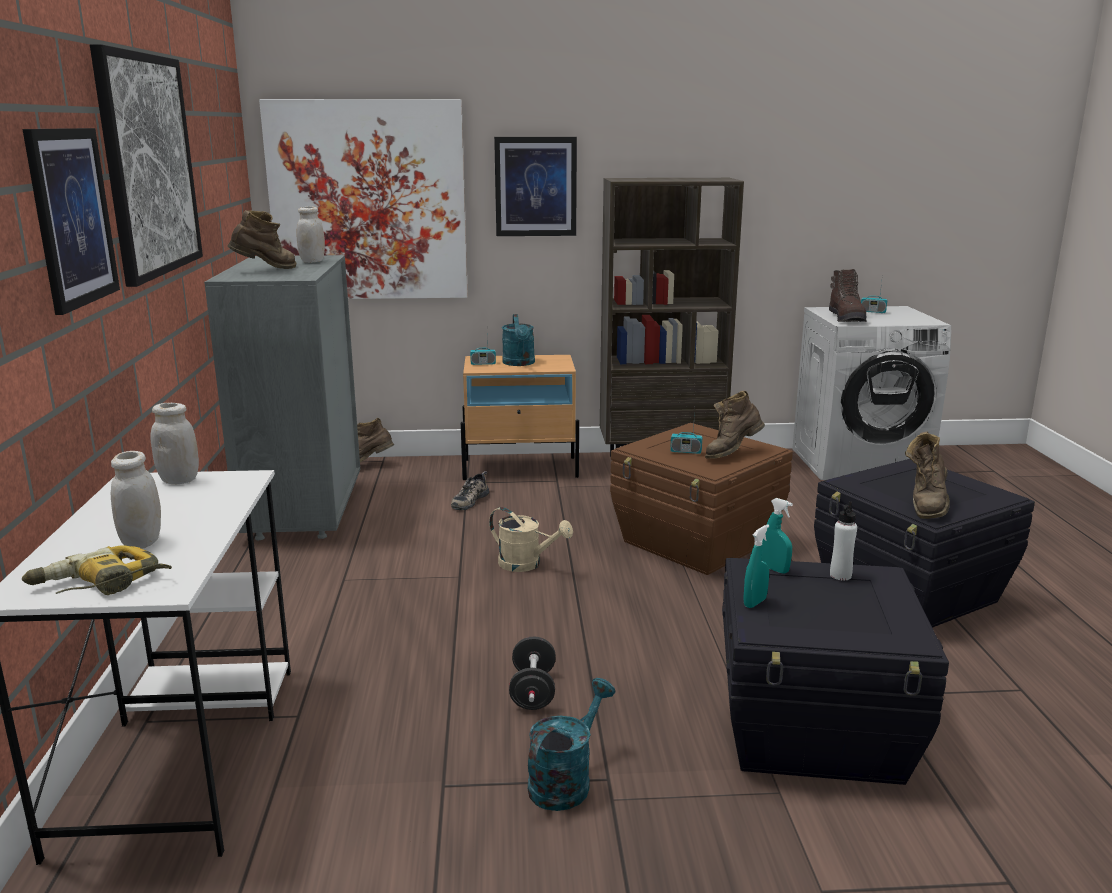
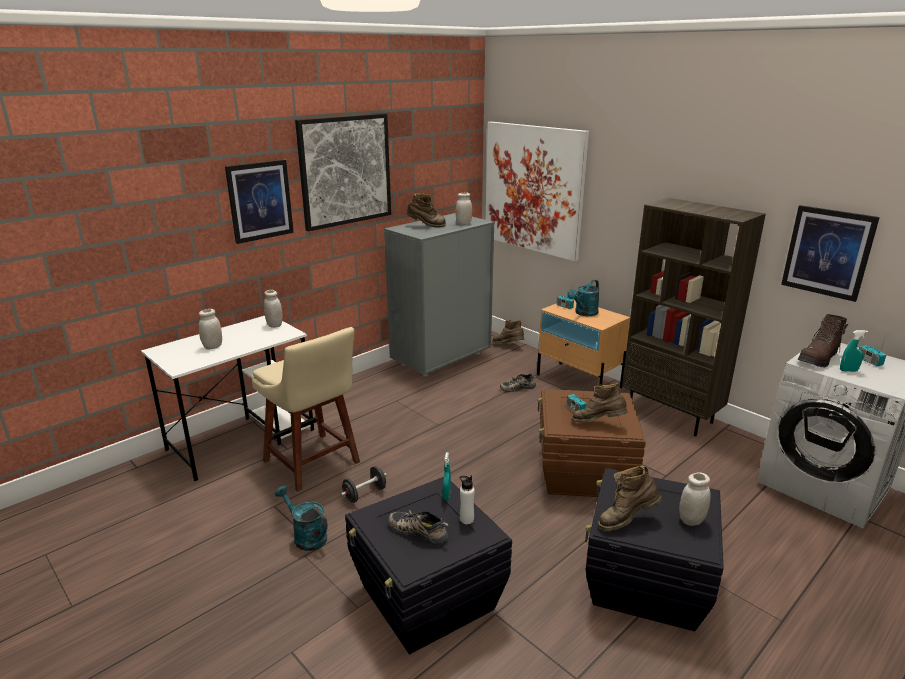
camera: 50 degrees right, 5 degrees up
(99, 585) = (173, 357): power drill -> none
(384, 706) = (313, 463): none -> beige stool
(527, 564) = (476, 435): beige watering can -> none
(535, 186) = (626, 196): picture -> picture (828, 252)
(565, 781) = (306, 536): turquoise watering can -> turquoise watering can turned 135 degrees counterclockwise
(755, 602) = (397, 503): turquoise spray bottle -> turquoise spray bottle (848, 370)
(834, 609) = (419, 531): none -> shoe
(953, 483) = (691, 520): none -> white jar

